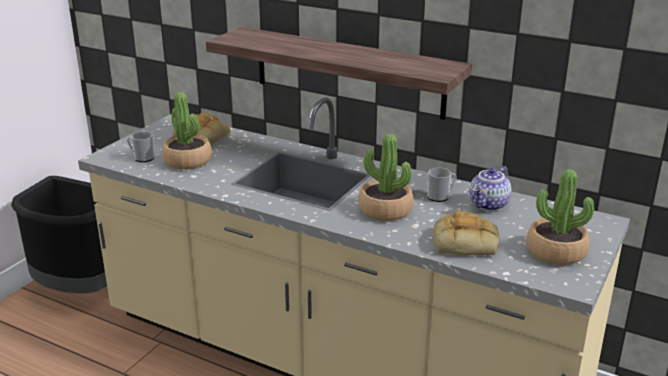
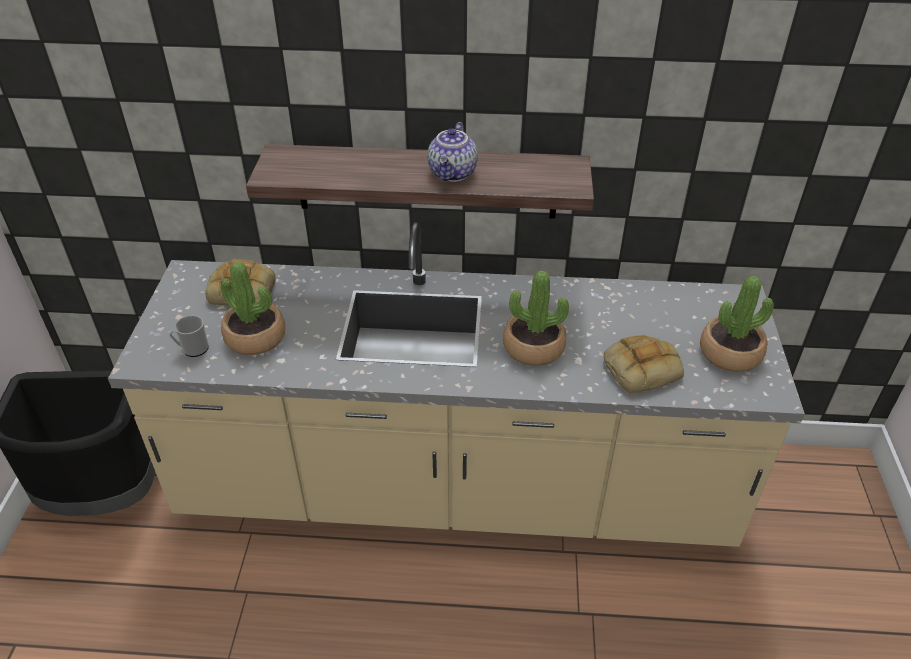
camera: 25 degrees left, 15 degrees up
(440, 197) = (574, 309): mug -> none
(489, 205) = (629, 307): teapot -> teapot (453, 173)

